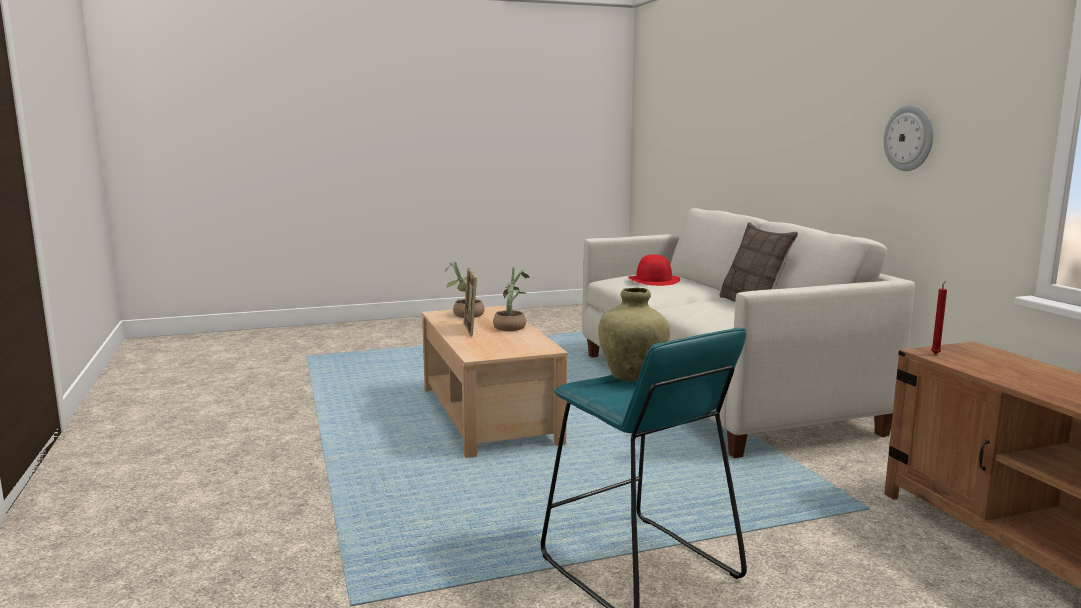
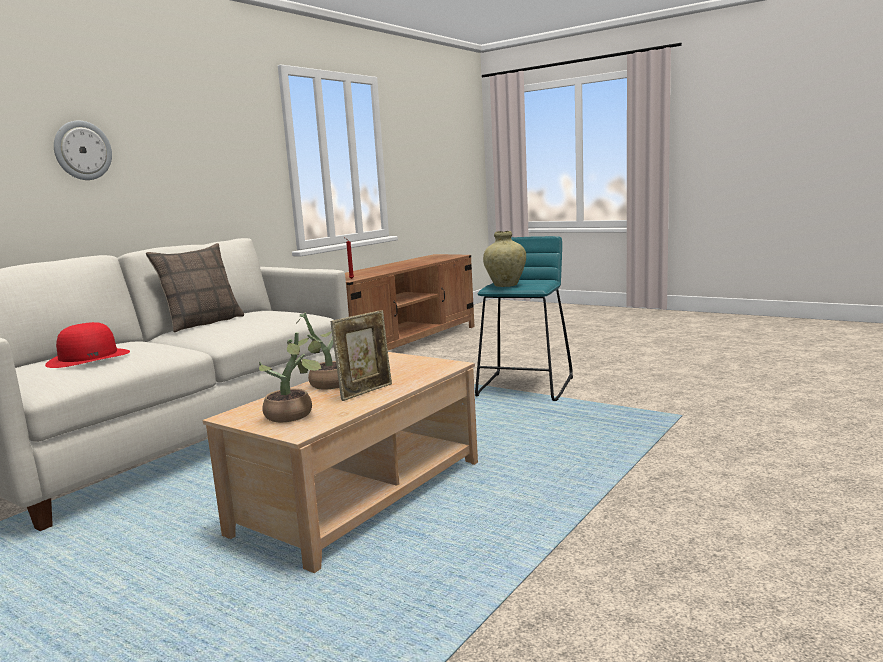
camera: 125 degrees left, 0 degrees up
(909, 138) = (195, 164): wall clock -> wall clock (82, 150)

